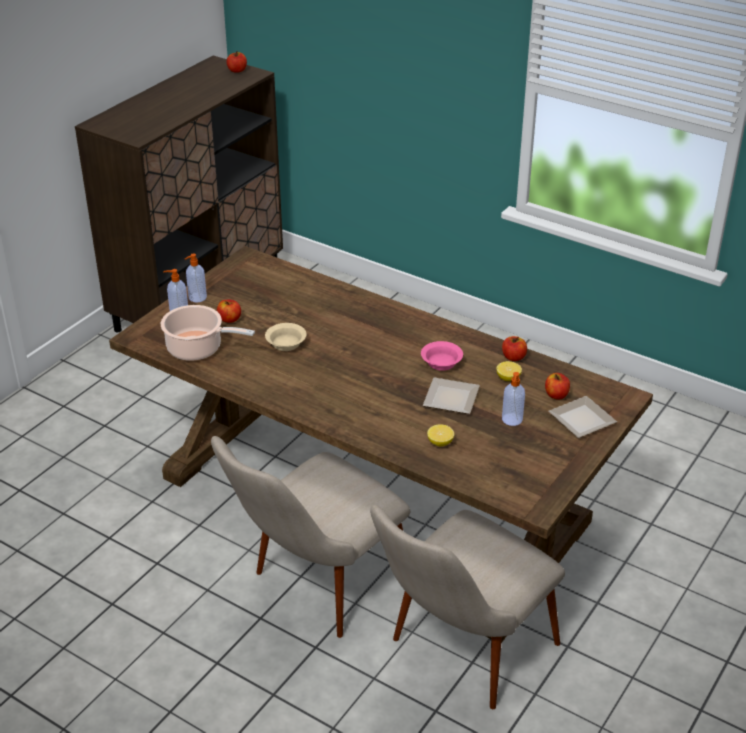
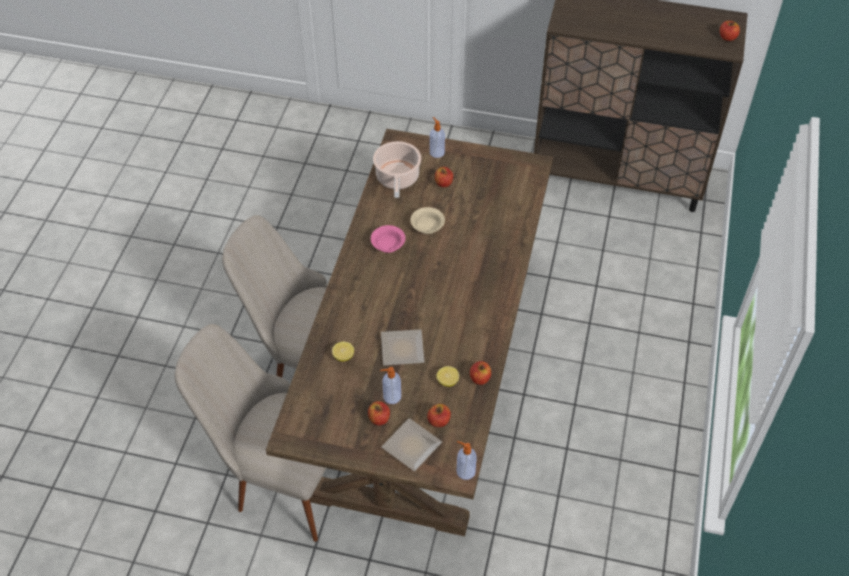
camera: 70 degrees right, 15 degrees up
(197, 298) = (462, 155): soap dispenser -> soap dispenser (465, 471)
(442, 362) = (449, 330): pink bowl -> pink bowl (389, 245)
(537, 434) = (379, 418): none -> apple

